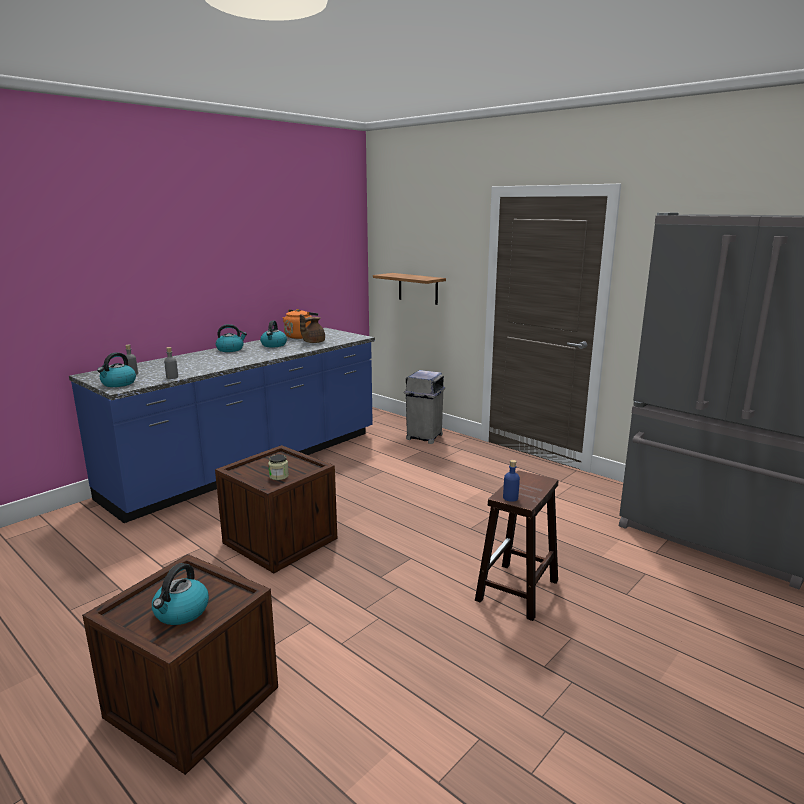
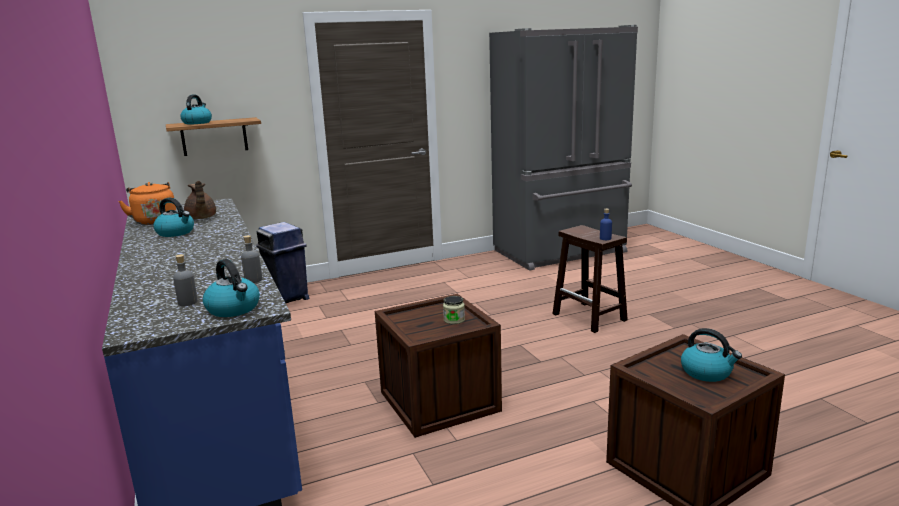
camera: 65 degrees left, 0 degrees up
(230, 349) = (151, 251): kettle -> kettle (197, 123)
(424, 437) = (287, 299): grey trash can -> blue trash can

